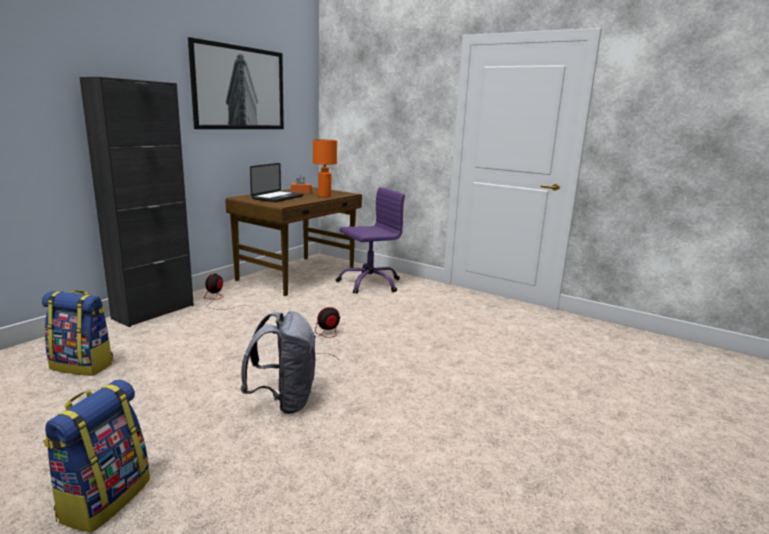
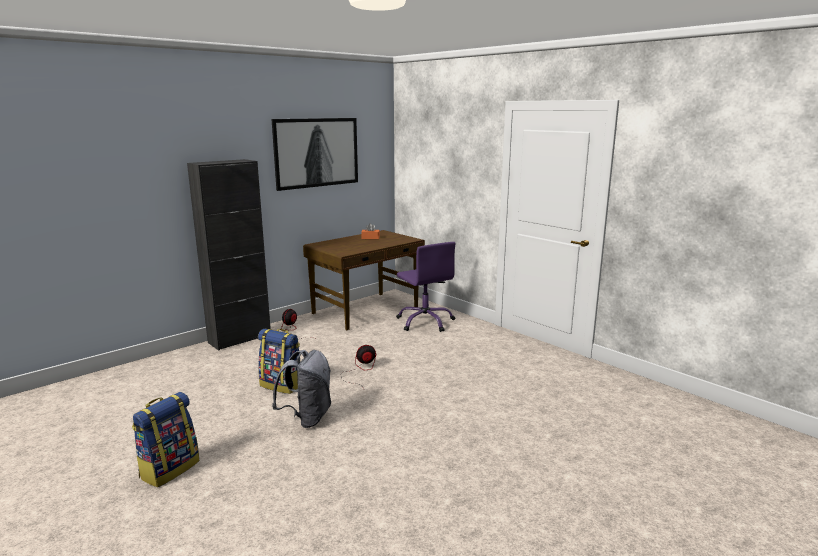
camera: 15 degrees right, 0 degrees up
(83, 365) = (180, 378): backpack -> backpack (282, 385)
(278, 197) = (346, 244): laptop -> none
(324, 196) = (388, 242): orange table lamp -> none
(369, 283) = (425, 322): purple office chair -> purple office chair turned 75 degrees clockwise

